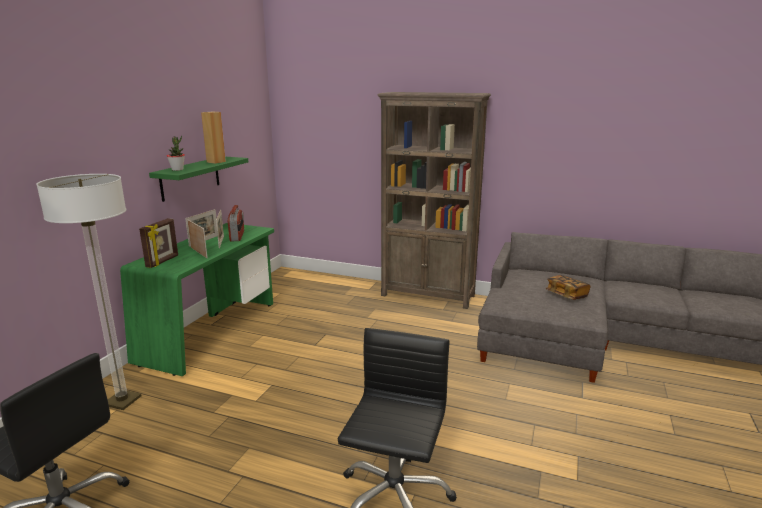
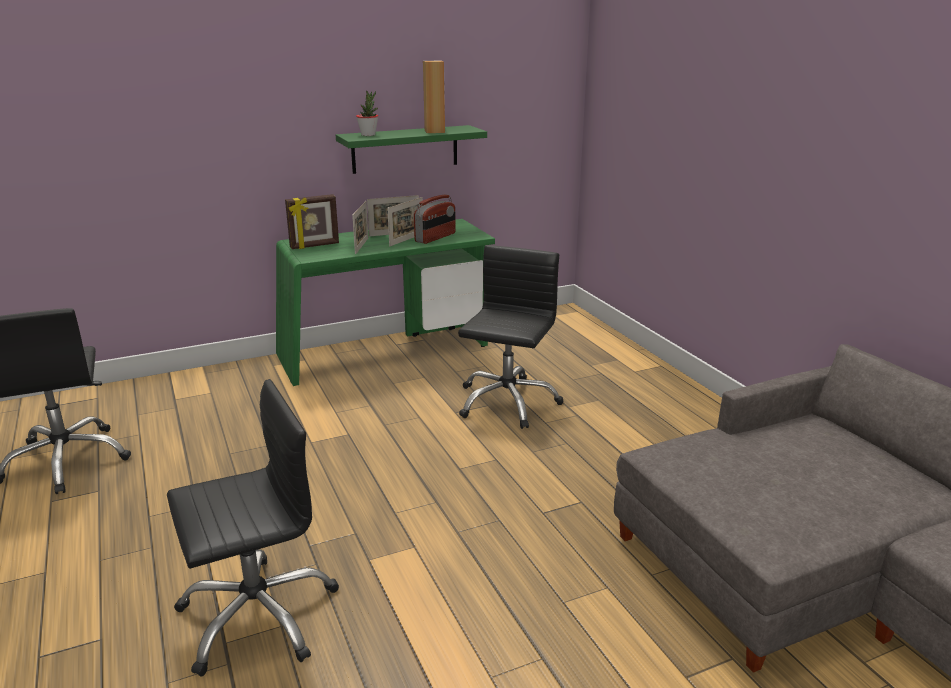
camera: 45 degrees right, 5 degrees up
(122, 401) = (225, 387): floor lamp -> none
(333, 328) = (507, 402): none -> black office chair
(428, 295) = (707, 413): brown bookcase -> none
(566, 295) = (807, 491): book -> none

